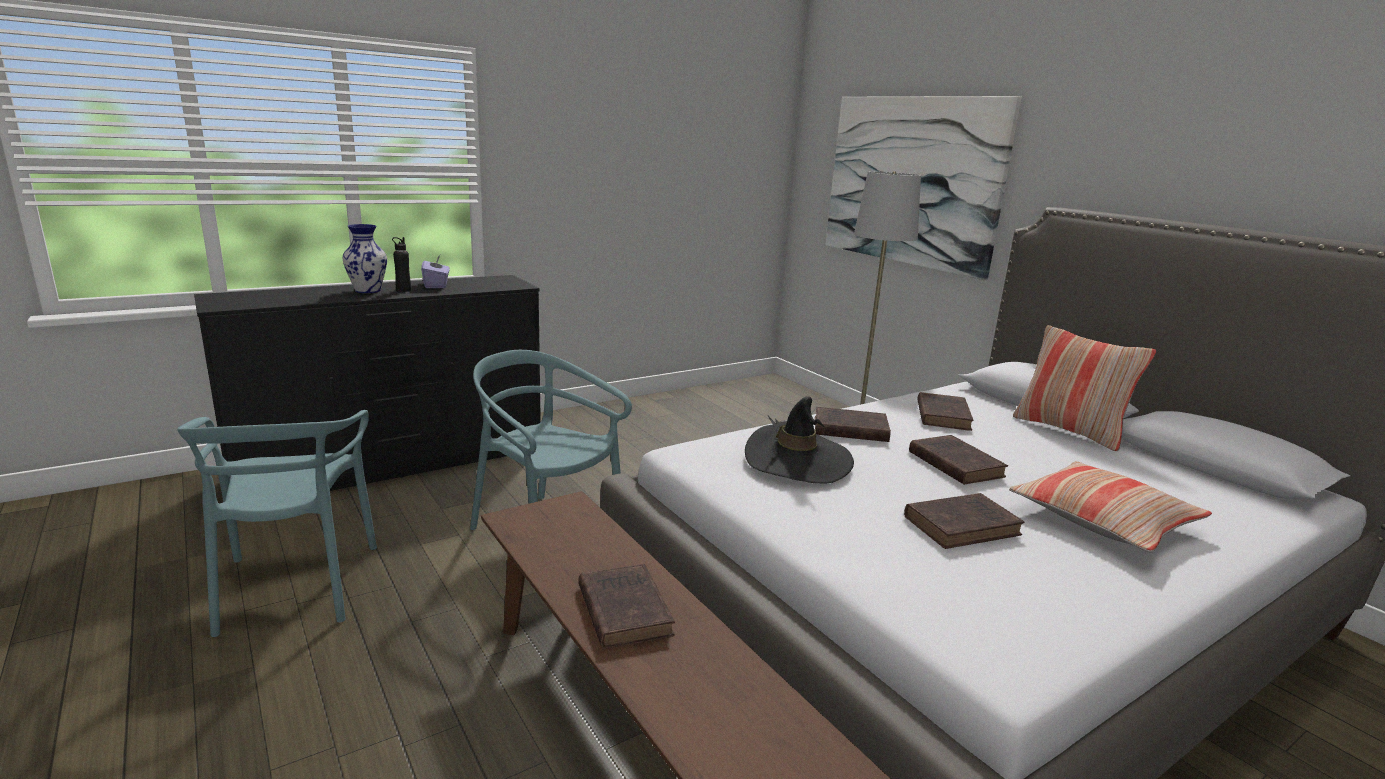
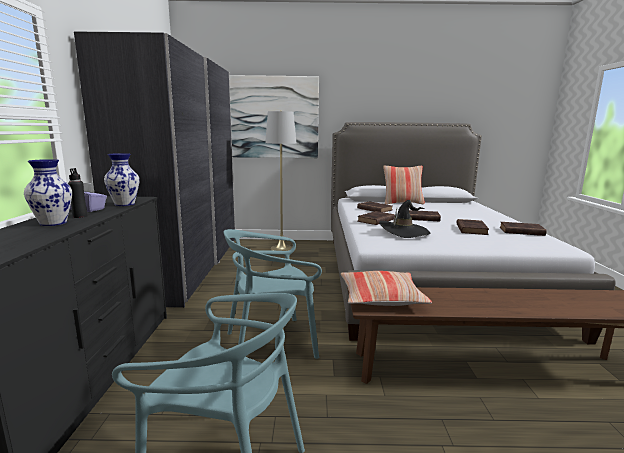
camera: 55 degrees left, 5 degrees down
(478, 288) = (124, 204): none -> vase
(623, 609) = (475, 302): brown book -> brown book (520, 231)
(684, 408) = (185, 266): none -> grey wardrobe
(1103, 520) = (473, 217): pillow -> pillow (381, 297)

